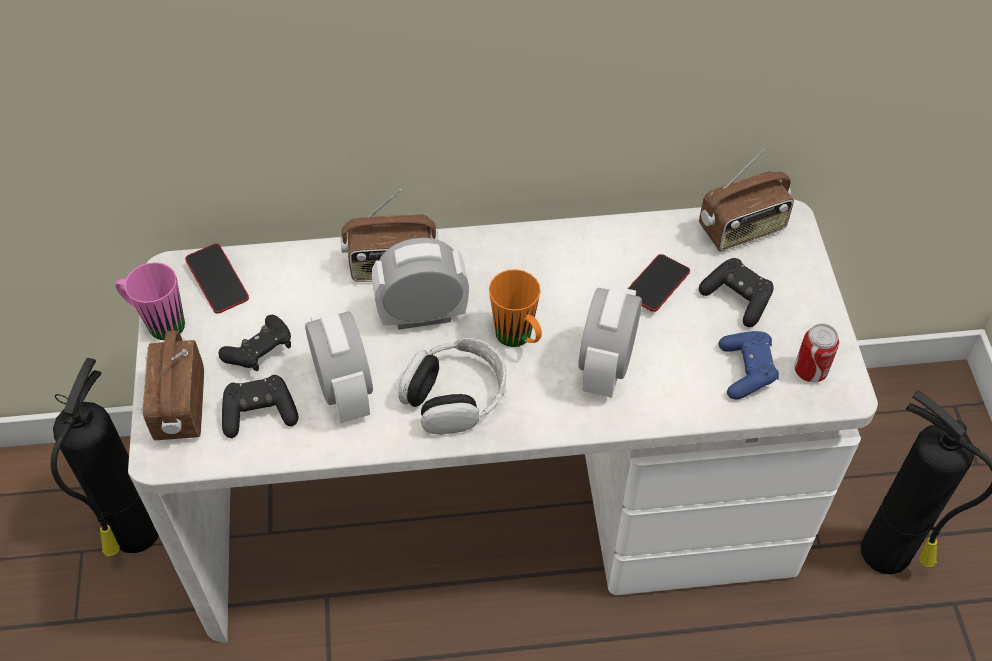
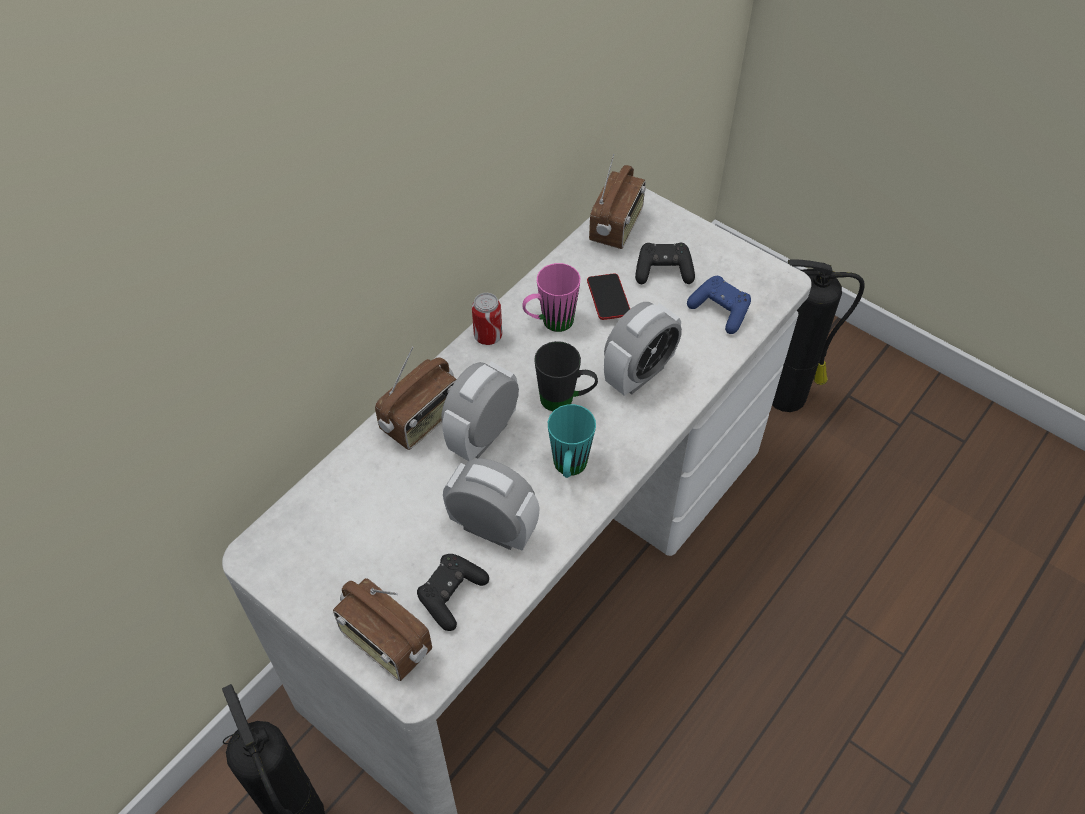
camera: 45 degrees left, 0 degrees up
(157, 323) = (291, 600): pink mug -> pink mug (550, 323)
(218, 282) = (302, 533): phone -> none
(260, 353) = (399, 554): black game controller -> none
(455, 395) = (569, 470): headphones -> turquoise mug
(519, 340) = (565, 400): orange mug -> black mug
(606, 367) = (639, 374): alarm clock -> alarm clock turned 105 degrees counterclockwise
(810, 371) = (753, 283): can -> can (488, 336)

